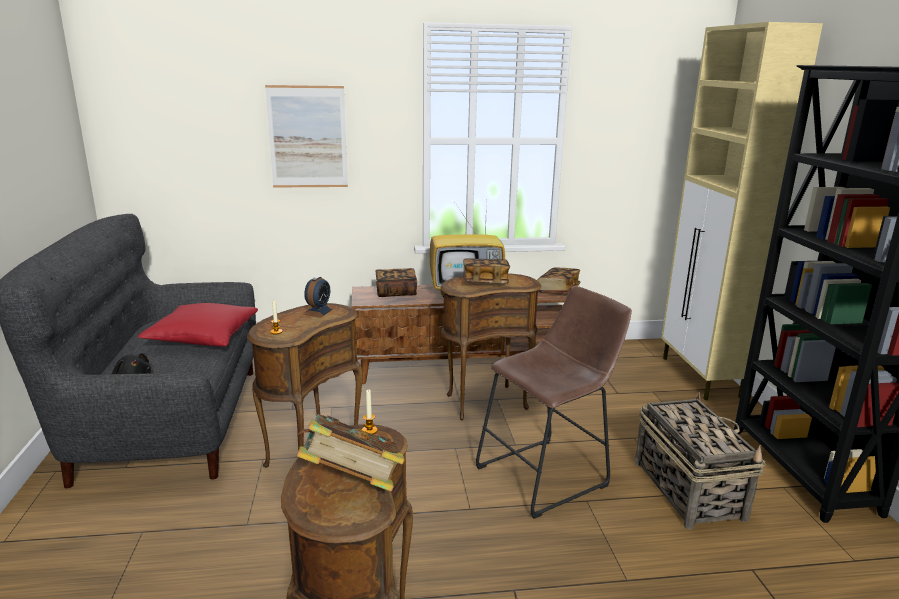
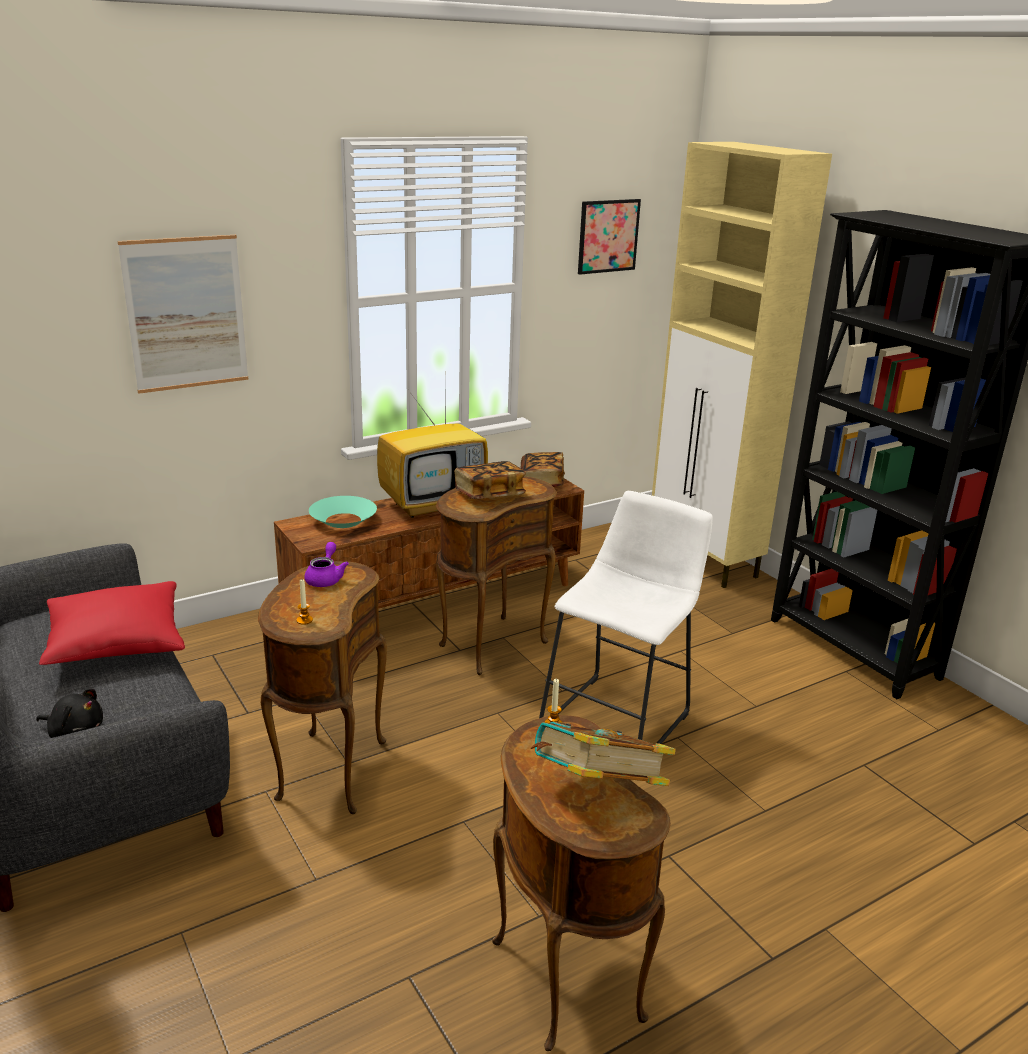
camera: 25 degrees left, 5 degrees up
(318, 311) = (326, 578): alarm clock -> purple teapot
(396, 292) = (343, 520): book -> turquoise bowl
(548, 474) = (620, 718): brown stool -> white stool
(642, 107) = (608, 236): none -> picture
(687, 489) = (764, 696): basket -> none

